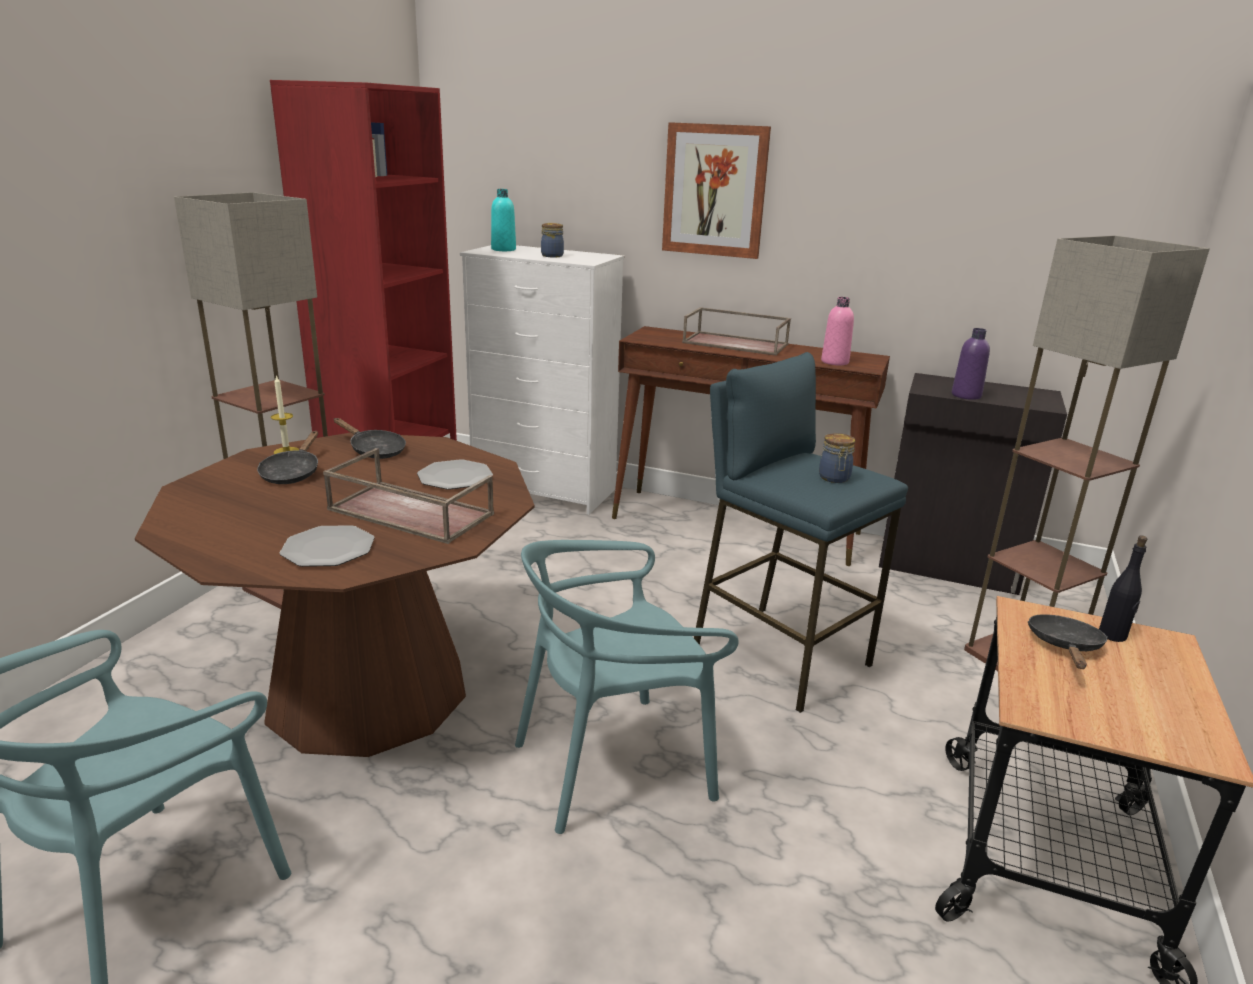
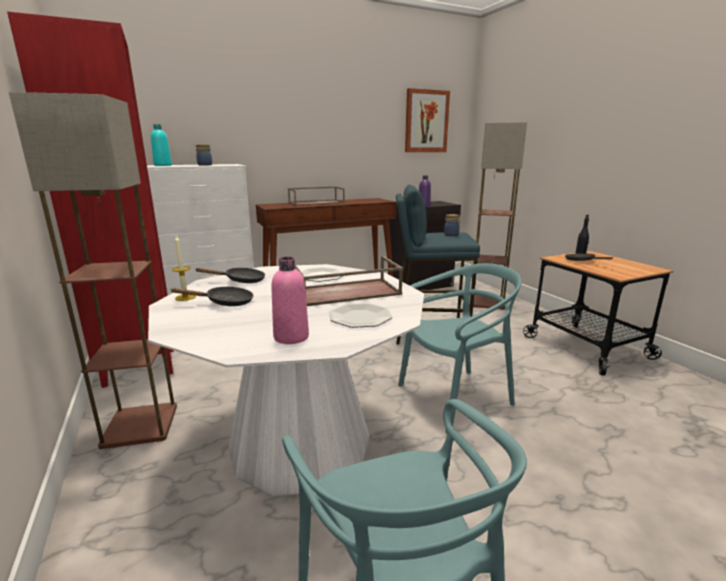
camera: 45 degrees left, 5 degrees down
(292, 473) = (225, 303): black frying pan -> black frying pan turned 60 degrees counterclockwise
(367, 690) = (300, 442): brown dining table -> white dining table
(613, 765) = (455, 397): turquoise chair -> turquoise chair turned 135 degrees counterclockwise
(715, 190) = (284, 123): picture -> picture (426, 121)
(834, 362) = (370, 201): pink bottle -> pink bottle (291, 337)

